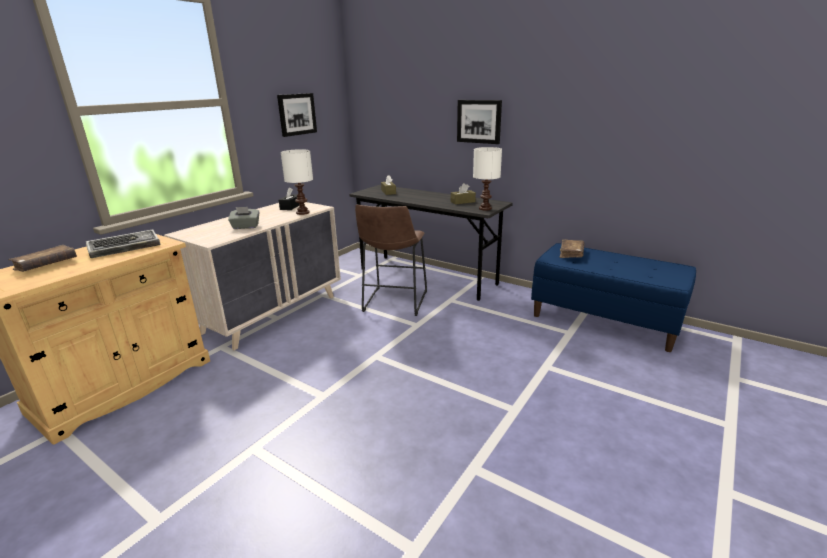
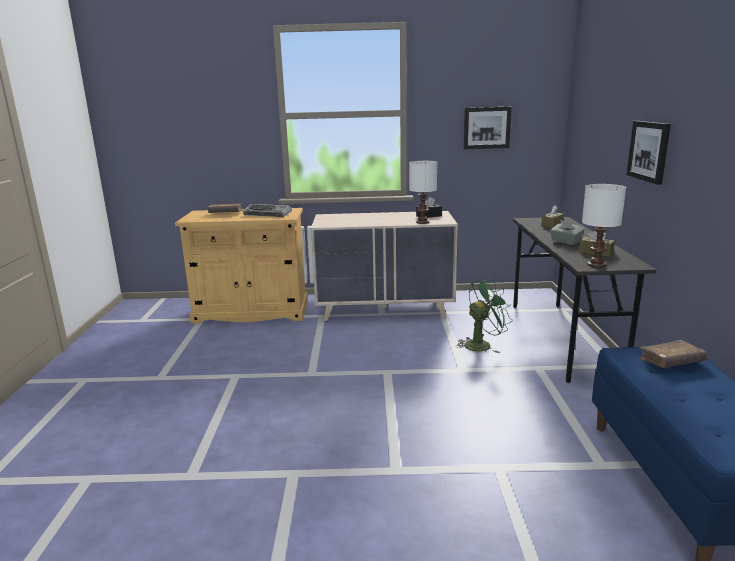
camera: 55 degrees right, 5 degrees down
(245, 227) = (362, 221): grey tissue box -> grey tissue box (565, 242)
(394, 303) = (482, 344): brown stool -> green fan

